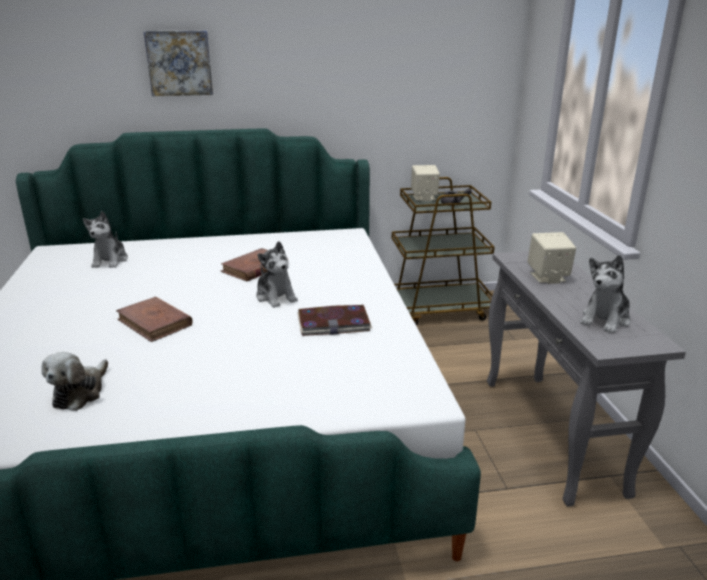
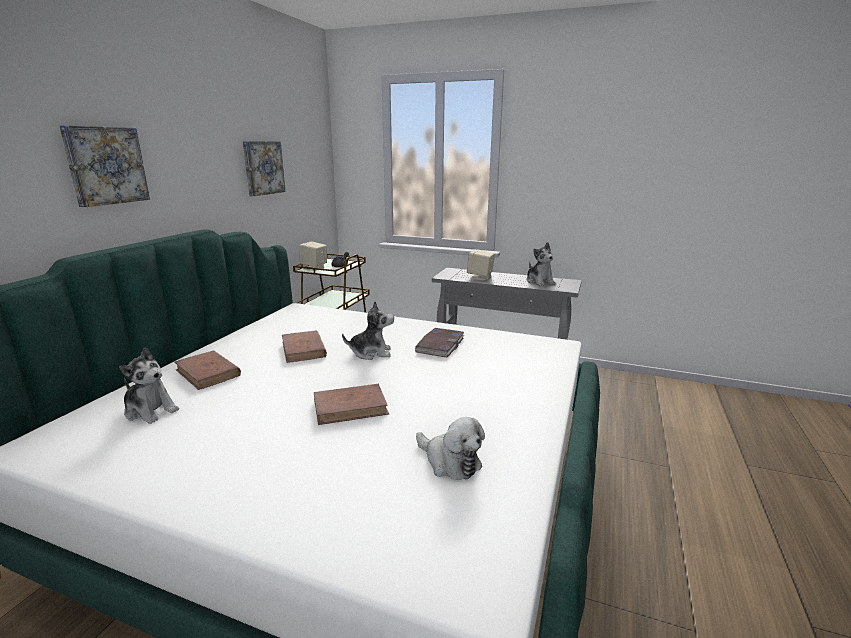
camera: 60 degrees left, 5 degrees down
(179, 254) = (208, 373): none -> brown book
(374, 70) = (262, 168): none -> picture

